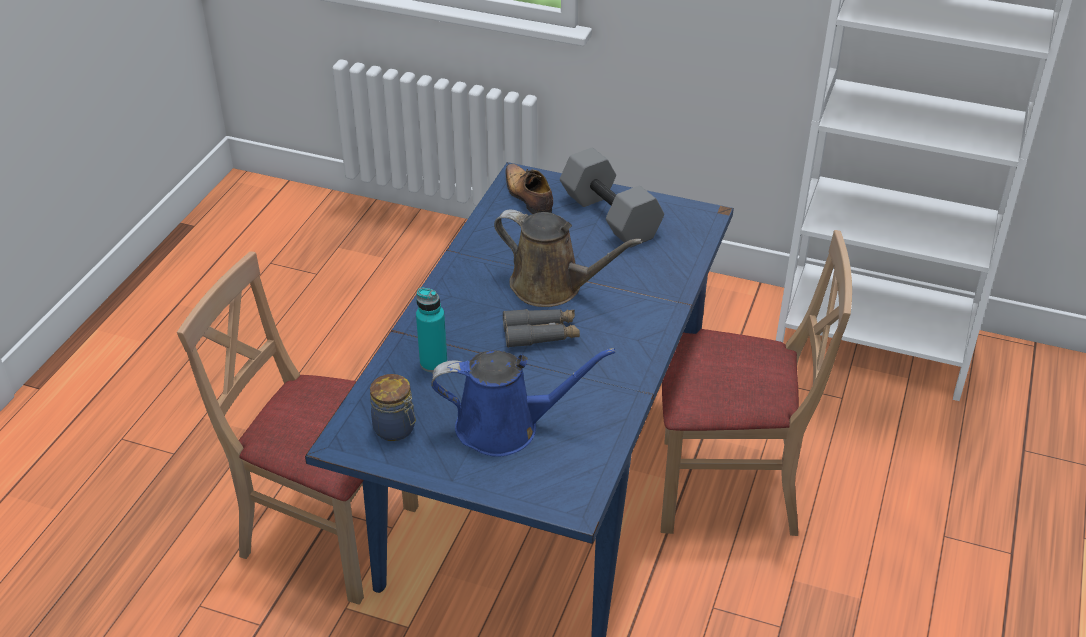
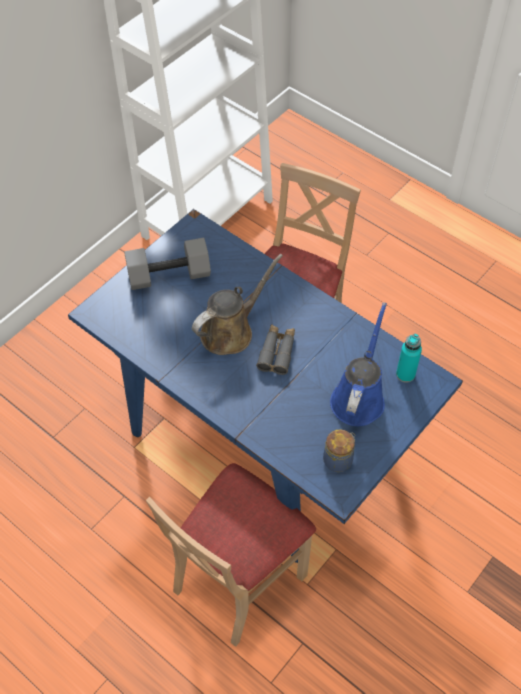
camera: 70 degrees left, 15 degrees up
(433, 363) = (282, 421): turquoise bottle -> turquoise bottle (405, 374)
(528, 197) = (120, 314): shoe -> none

